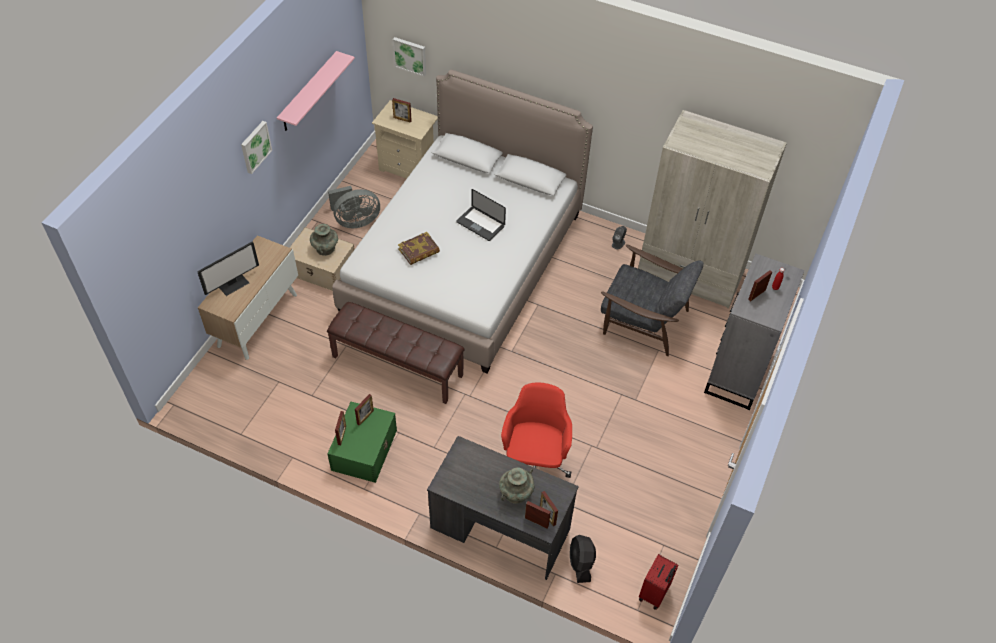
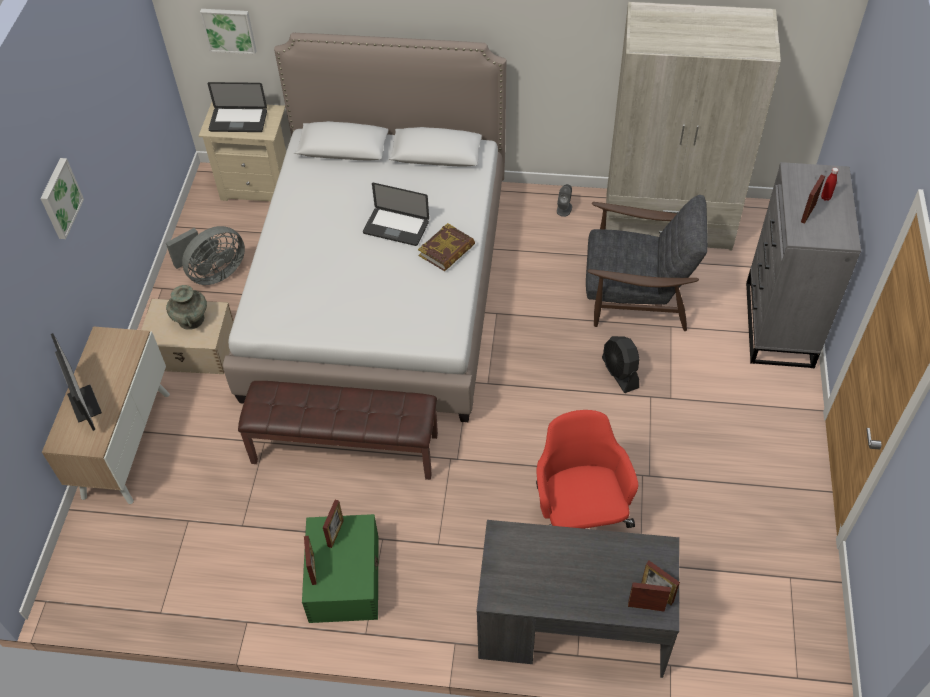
camera: 15 degrees left, 0 degrees up
(233, 284) = (83, 403): monitor -> monitor turned 60 degrees counterclockwise
(308, 92) = (109, 108): pink shelf -> none
(402, 119) = (238, 121): picture frame -> laptop
(419, 251) = (328, 285): book -> book (447, 251)
(516, 493) = (601, 574): turquoise vase -> none
(581, 563) = (697, 639): black fan -> black fan (620, 373)
(654, 593) = (808, 647): red suitcase -> none

